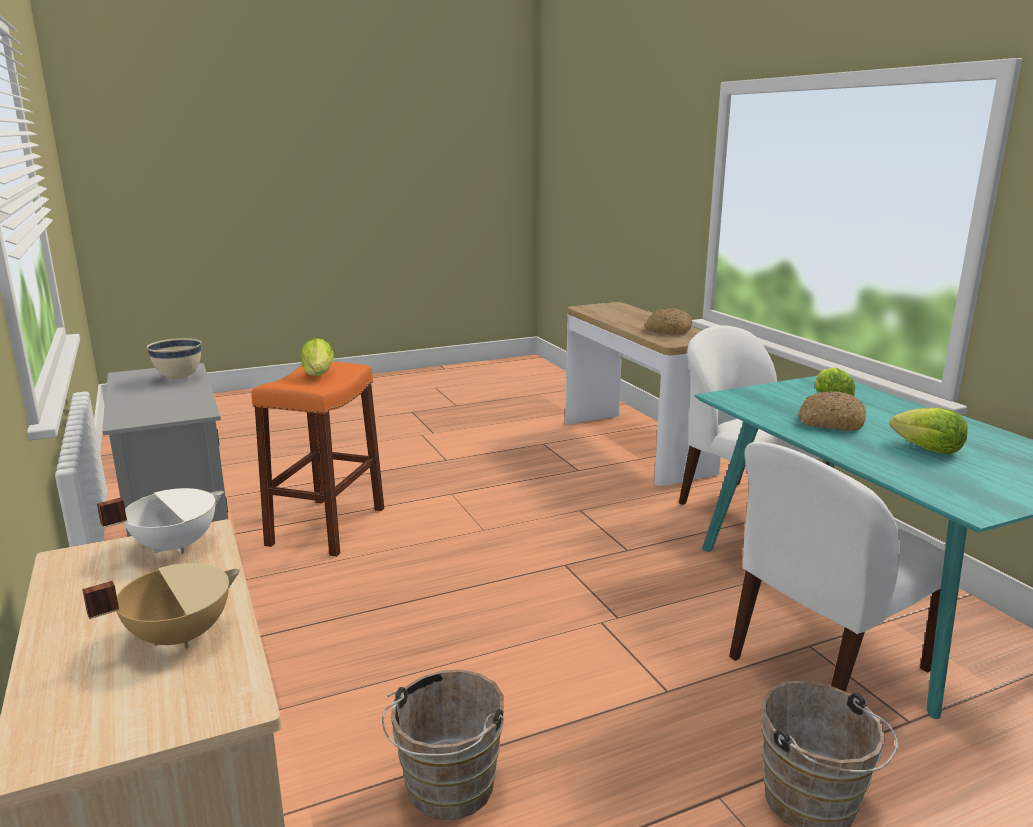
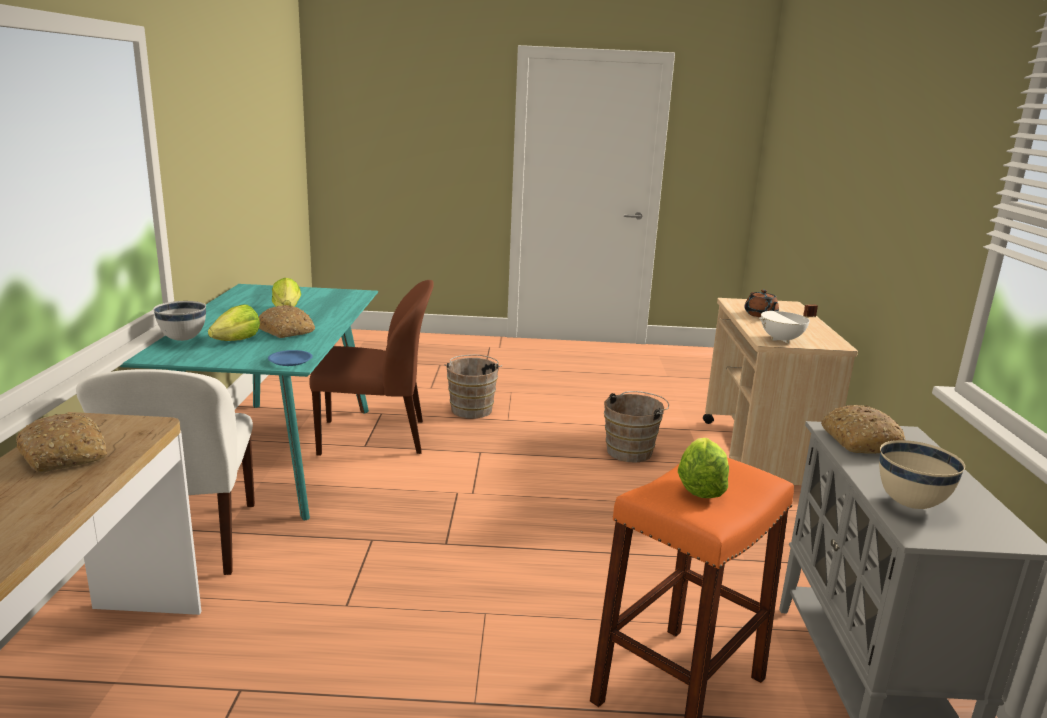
camera: 155 degrees left, 0 degrees up
(178, 635) = (760, 315): beige cooking pot -> brown teapot
(181, 407) = (859, 441): none -> bread
(733, 398) = (290, 361): none -> blue plate
(824, 665) = (375, 437): white chair -> brown chair
(868, 395) = (183, 339): none -> white bowl

